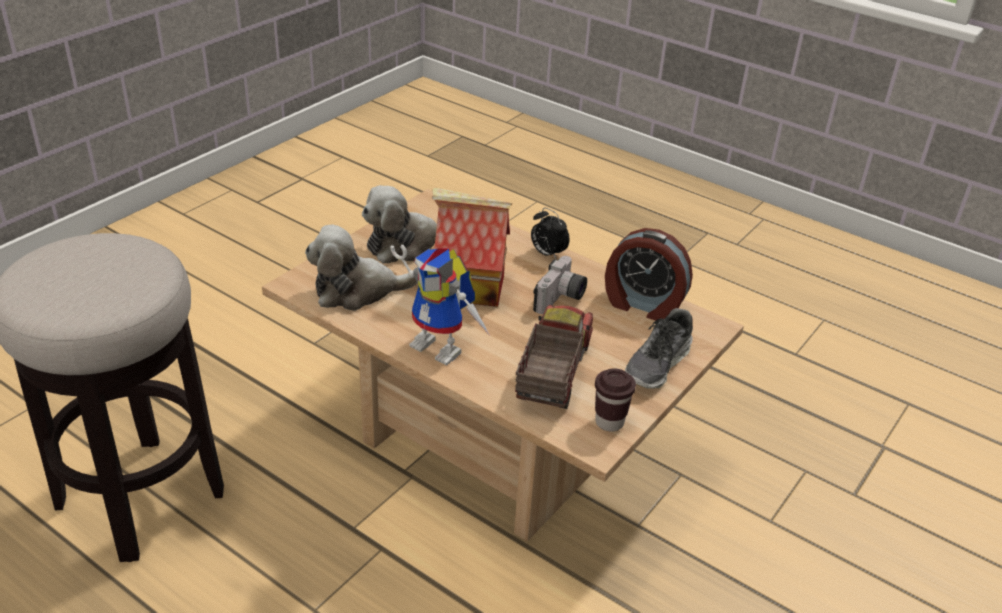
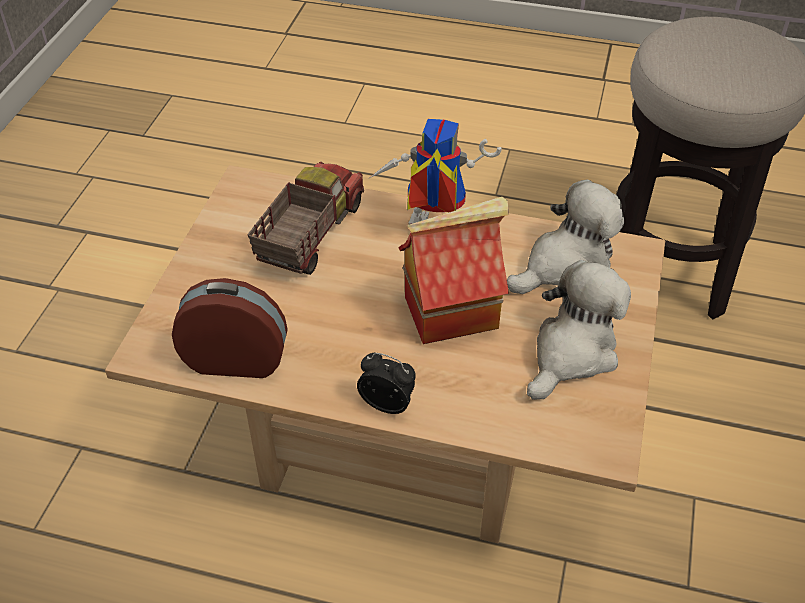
camera: 160 degrees right, 10 degrees up
(551, 373) = (309, 235): toy truck -> toy truck turned 150 degrees counterclockwise
(561, 300) = (337, 331): camera -> none
(609, 422) = (237, 205): brown cup -> none
(658, 364) = (202, 280): shoe -> none

